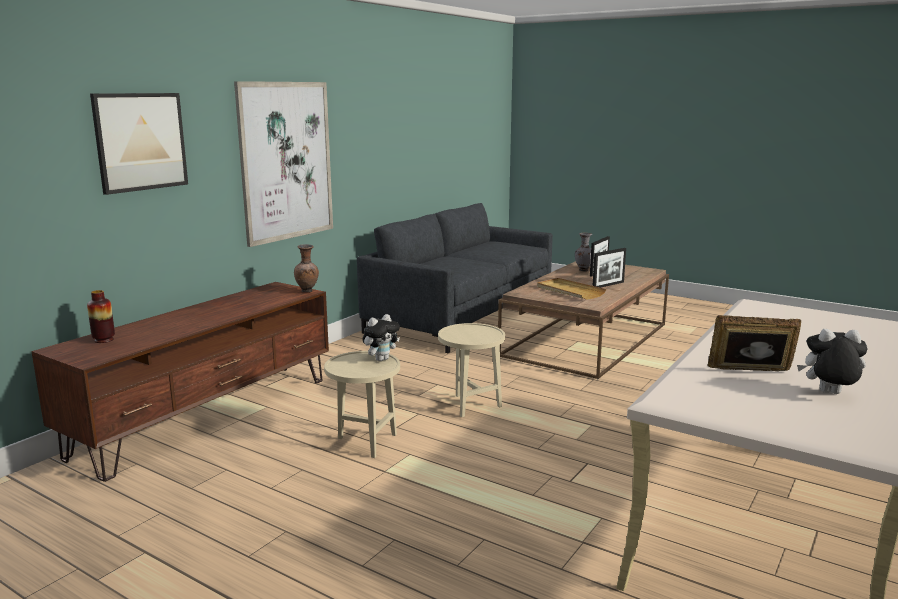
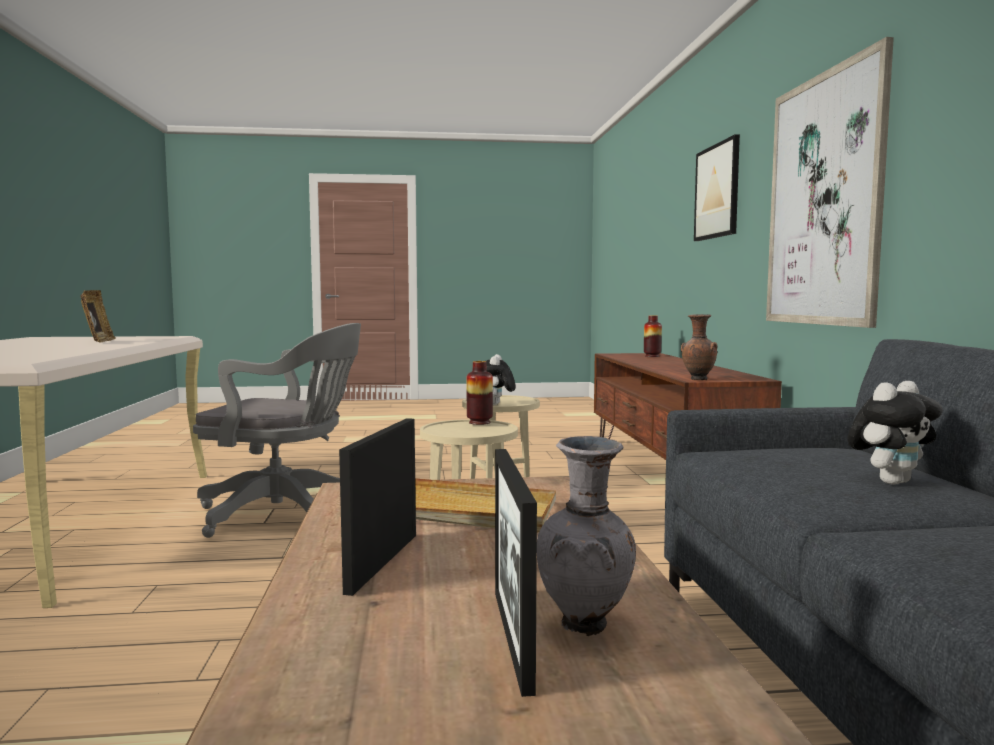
camera: 140 degrees right, 10 degrees down
(455, 336) = (479, 422): none -> vase
(564, 468) = (286, 514): none -> grey office chair
(750, 373) = (99, 341): picture frame -> picture frame turned 75 degrees counterclockwise
(829, 394) = (39, 341): plush toy -> plush toy (890, 481)

